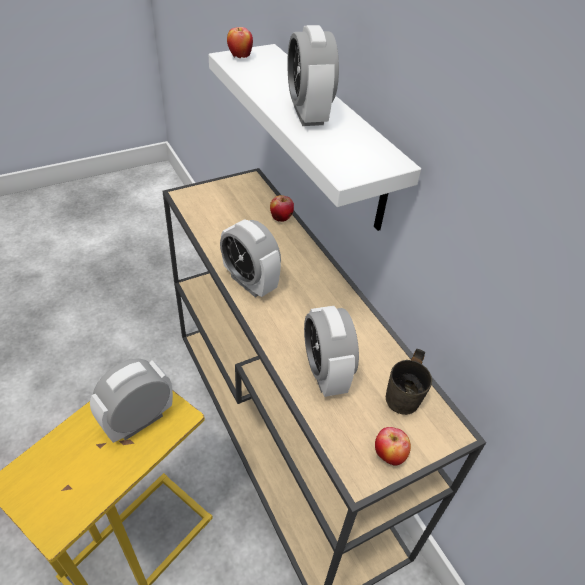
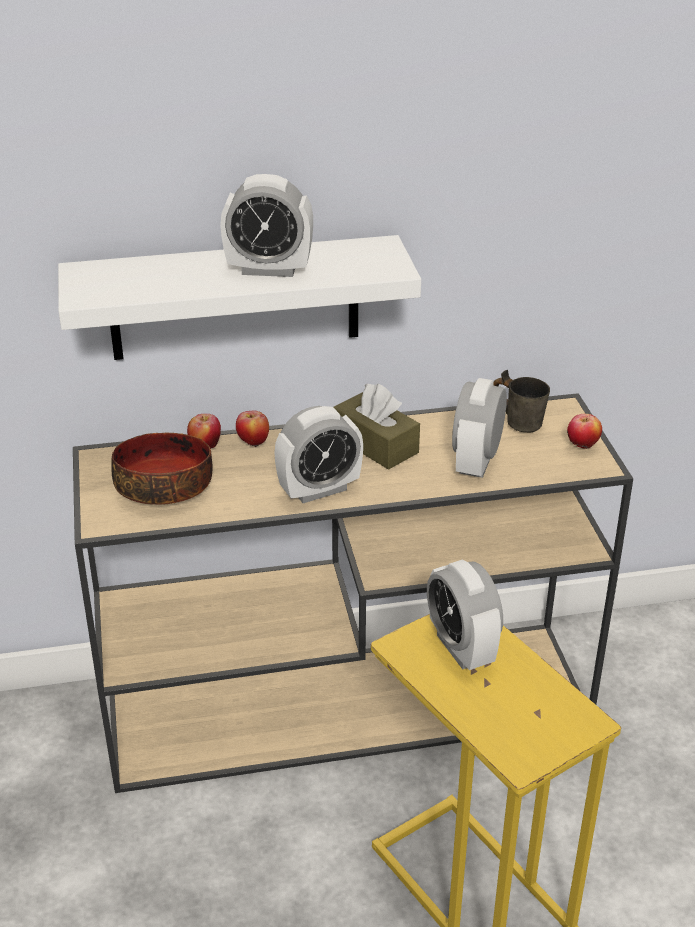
camera: 70 degrees left, 10 degrees down
(230, 211) = (165, 486): none -> bowl
(239, 57) = (88, 290): apple -> apple (253, 443)
(322, 303) = (375, 444): none -> brown tissue box
(325, 373) = (476, 462): alarm clock -> alarm clock turned 105 degrees clockwise

